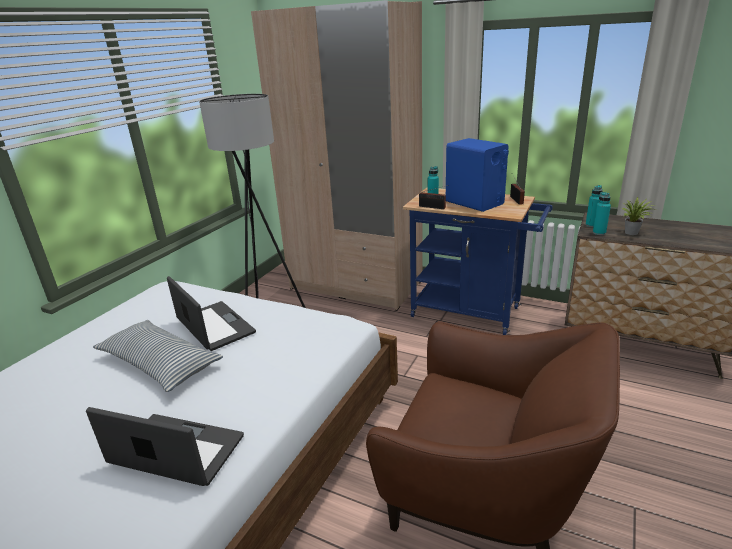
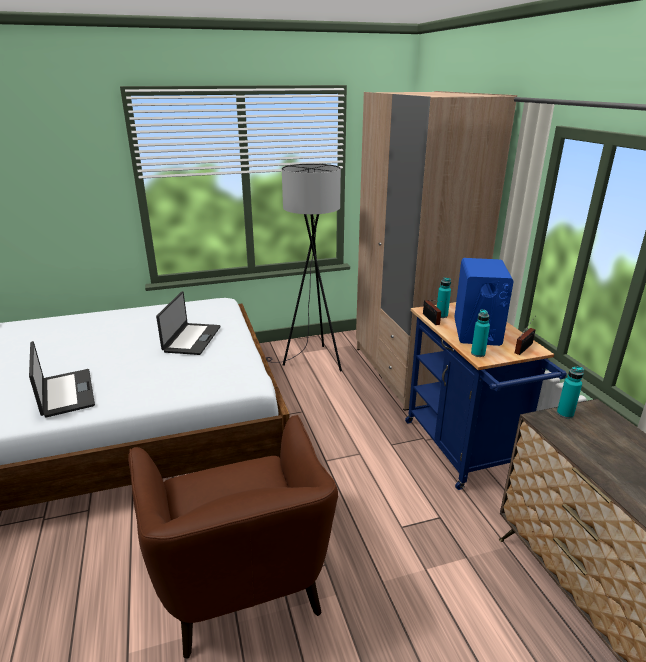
camera: 45 degrees right, 0 degrees up
(159, 364) = (138, 345): pillow -> none
(599, 233) = (550, 424): turquoise bottle -> turquoise bottle (478, 354)
(632, 233) = (590, 447): potted plant -> none

